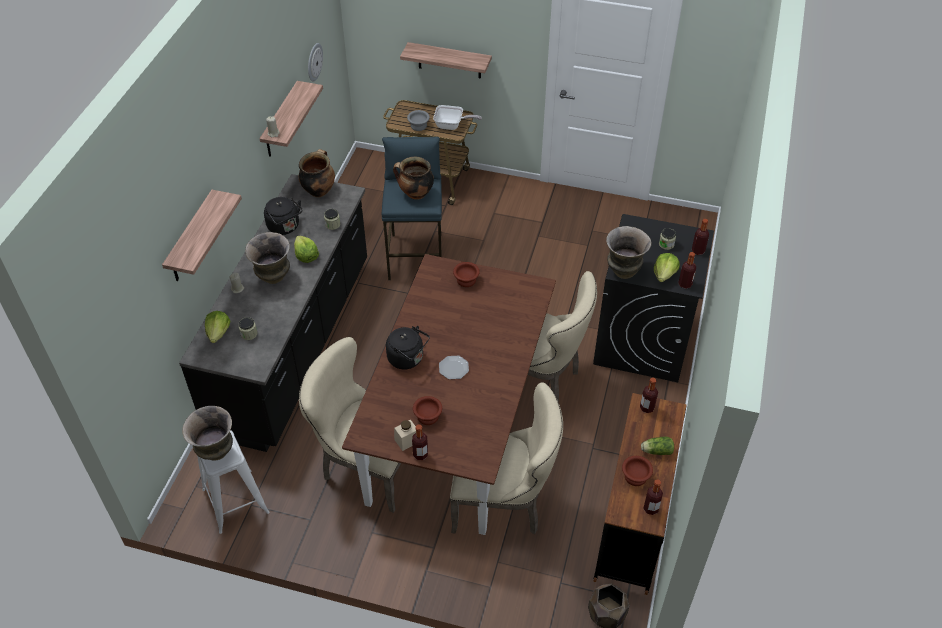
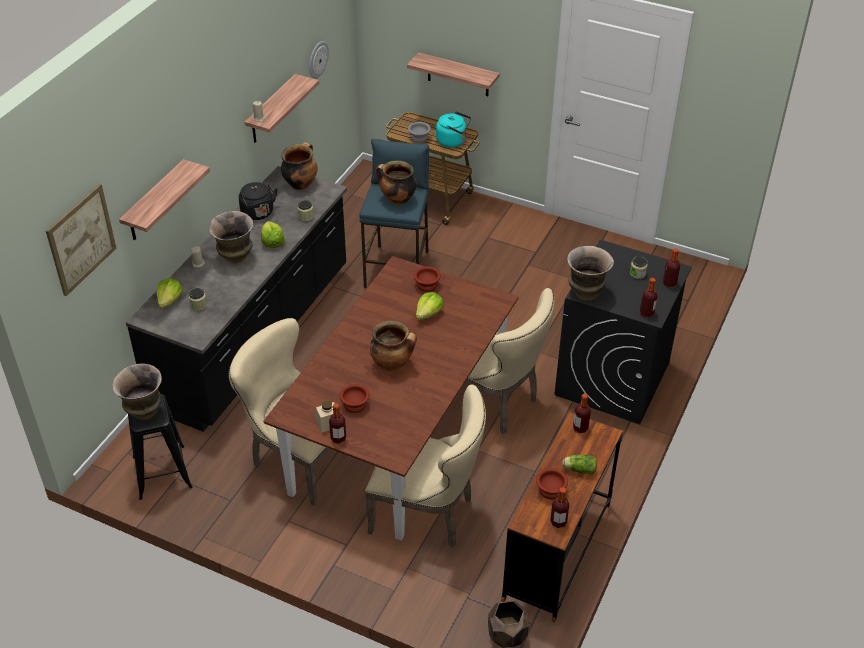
camera: 10 degrees right, 5 degrees down
(131, 294) = (81, 239): none -> picture
(235, 501) = (162, 472): white stool -> black stool
(408, 359) = (349, 350): black kettle -> none
(452, 126) = (453, 141): frying pan -> turquoise kettle
(454, 368) = (392, 364): plate -> cooking pot
(664, 274) = (627, 301): lettuce -> lettuce (429, 314)

